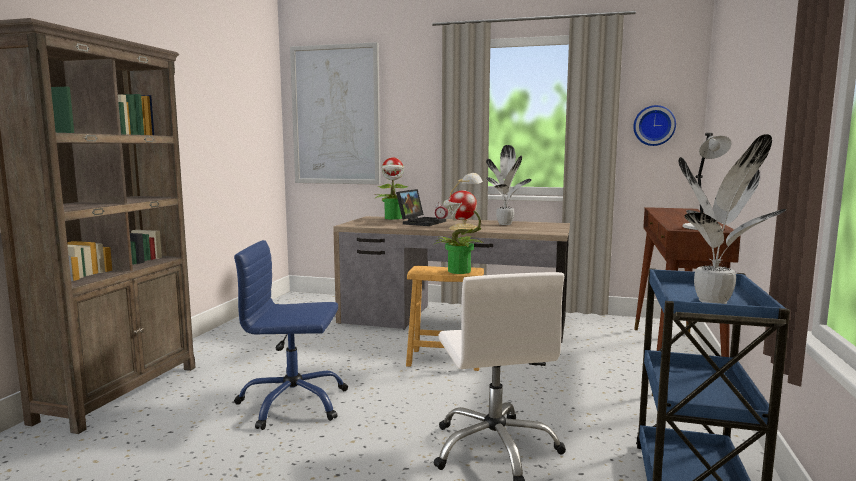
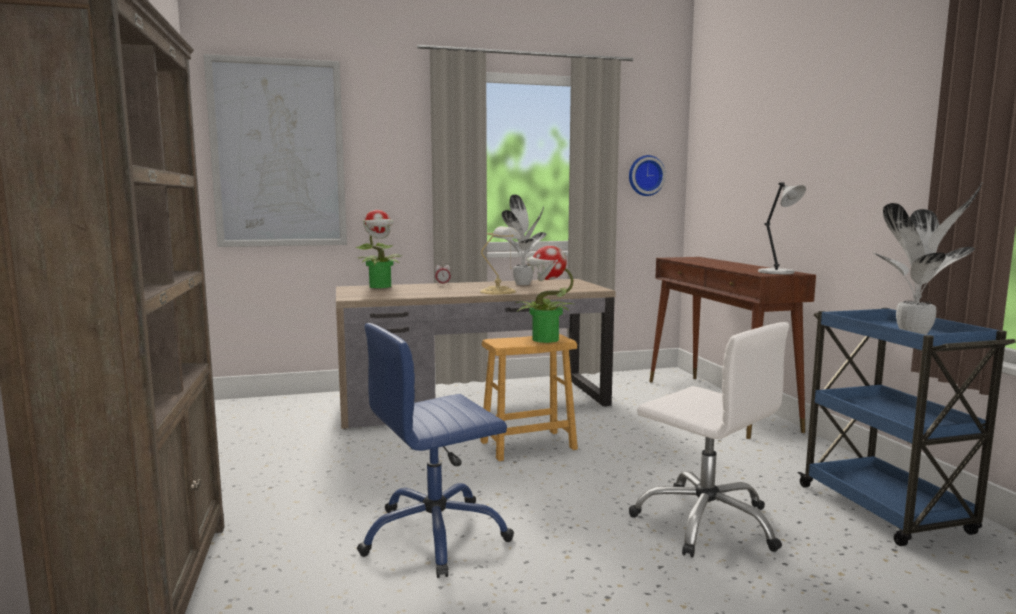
camera: 30 degrees left, 0 degrees up
(421, 222) = (429, 289): laptop -> none

